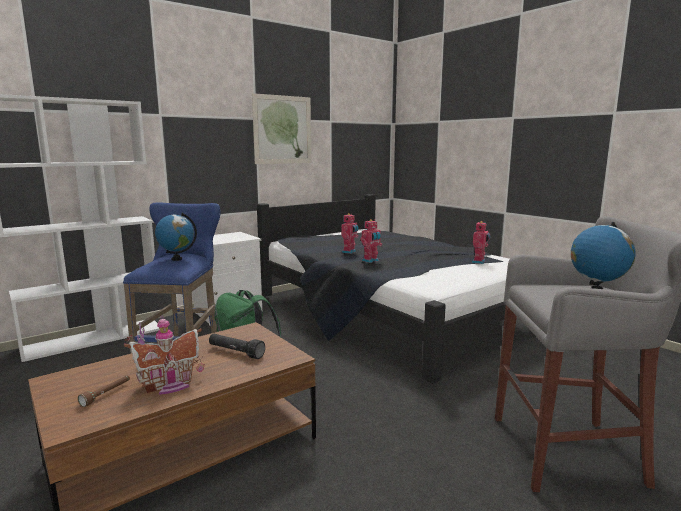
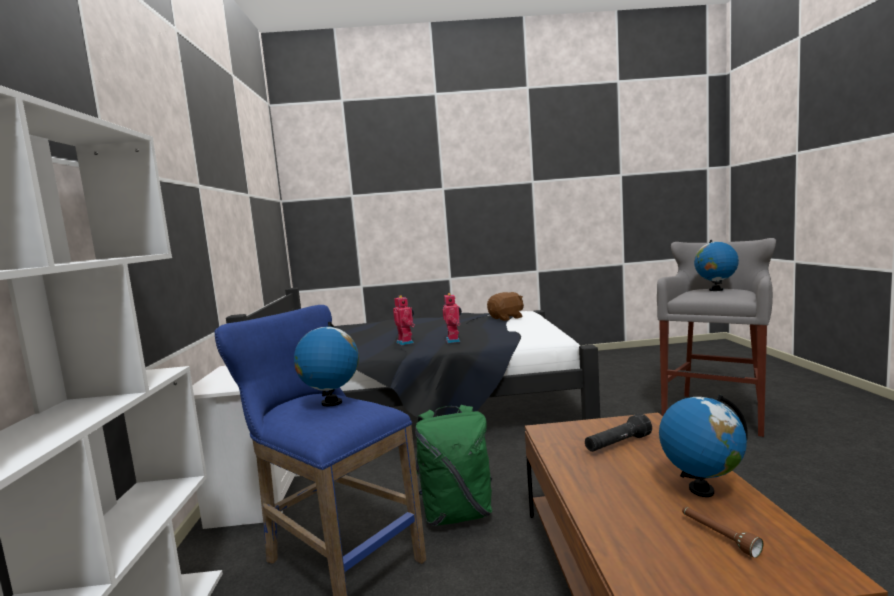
camera: 55 degrees left, 5 degrees down
(169, 385) = (701, 490): toy house -> globe
(282, 130) = (223, 204): picture -> none
(479, 262) = (507, 318): toy robot -> brown plush toy

